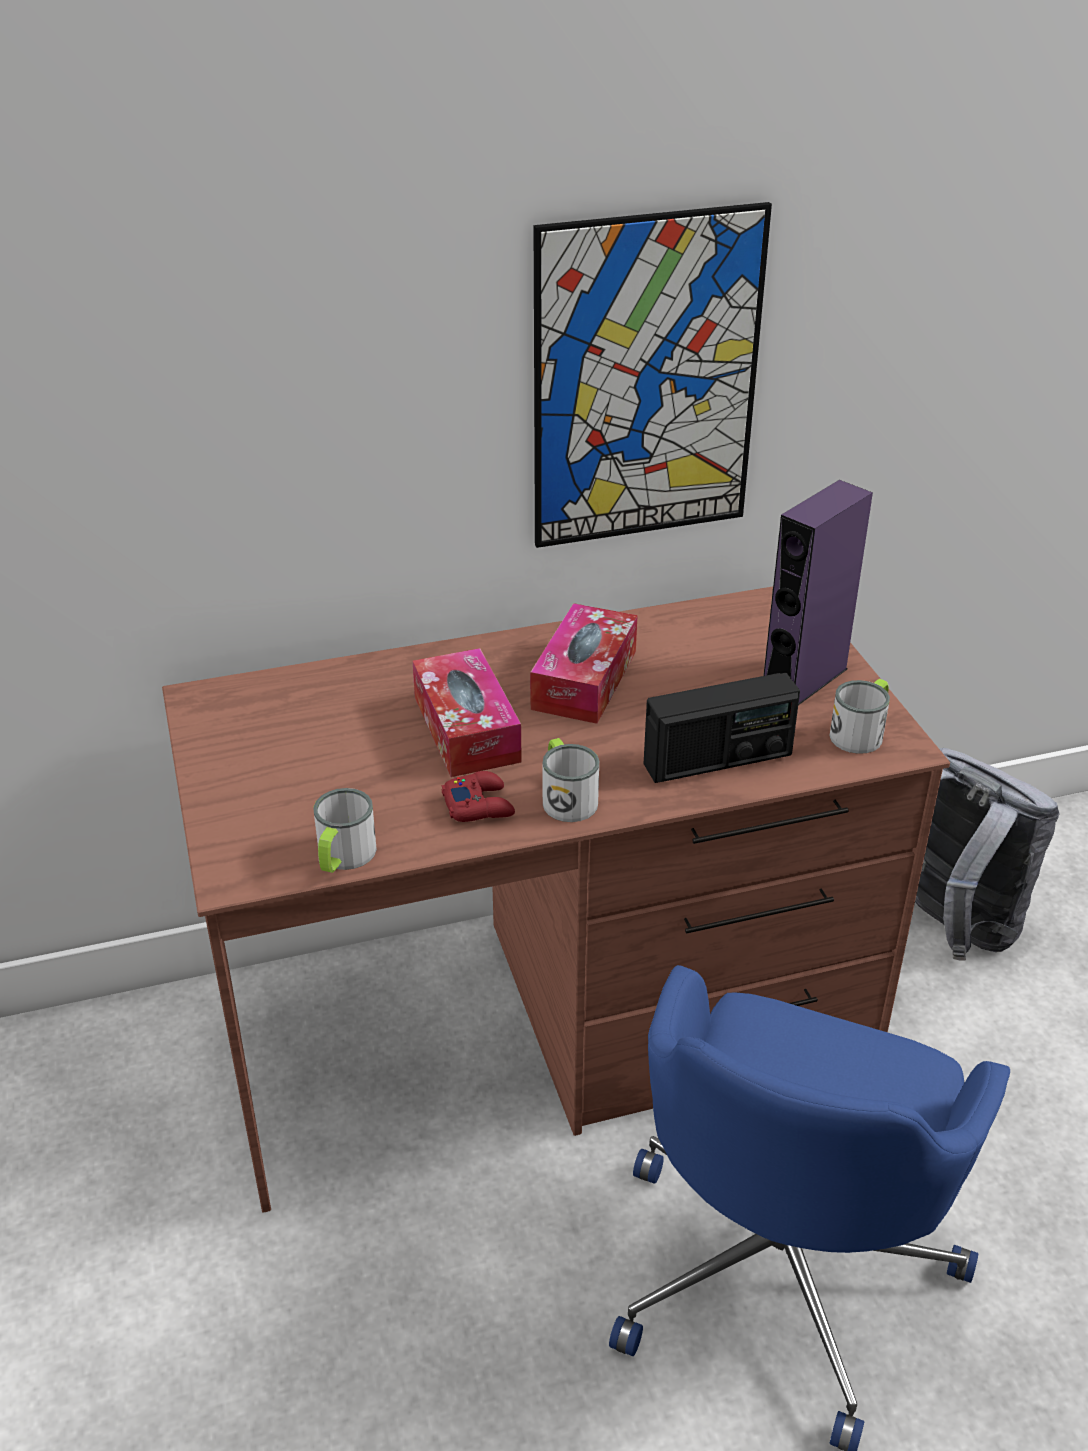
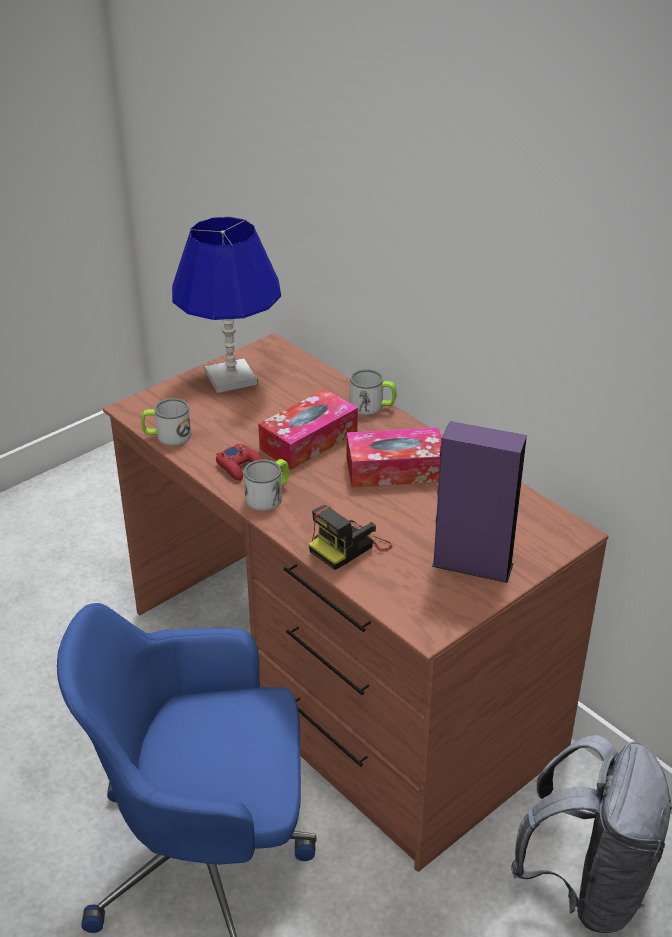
camera: 65 degrees right, 0 degrees up
(245, 755) = (231, 377): none -> blue table lamp
(646, 382) = (527, 309): picture -> none
(718, 760) = (349, 546): radio -> camera
(861, 732) = (430, 605): mug -> mug (372, 406)

